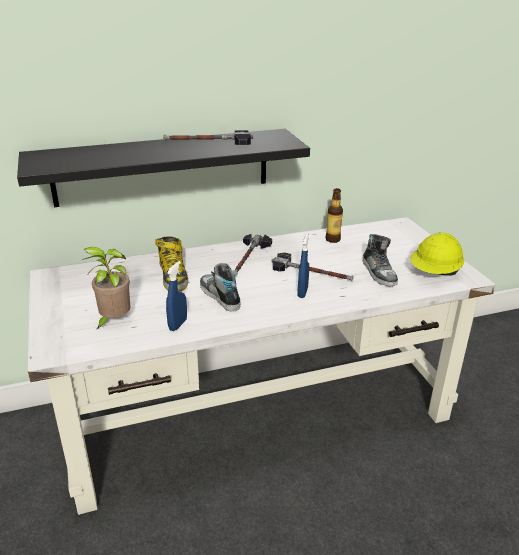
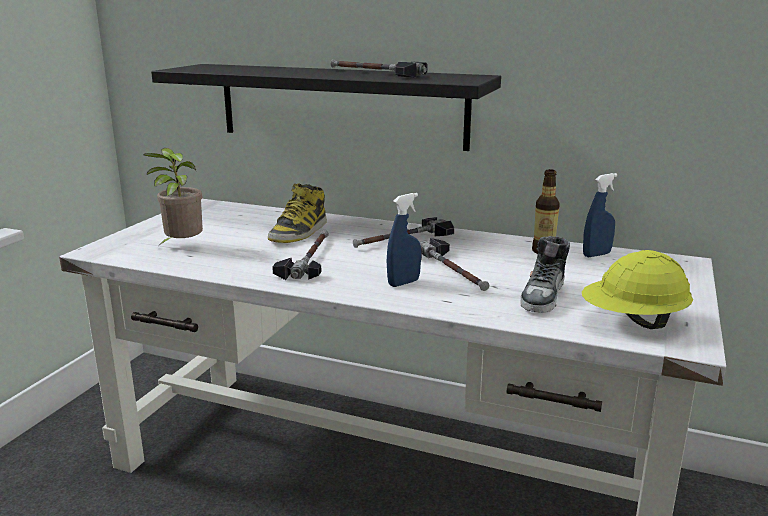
camera: 40 degrees right, 10 degrees down
(178, 324) = (226, 266): blue spray bottle -> blue spray bottle (596, 254)
(219, 296) = (309, 259): shoe -> hammer

